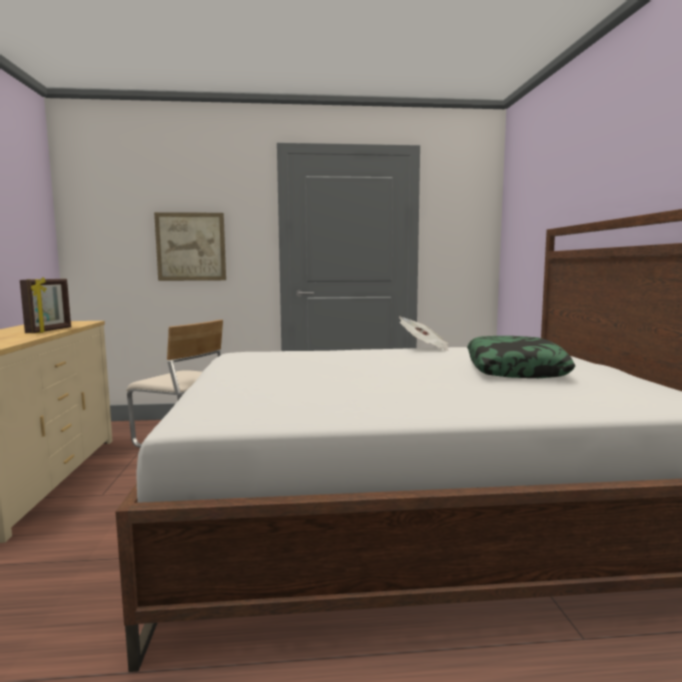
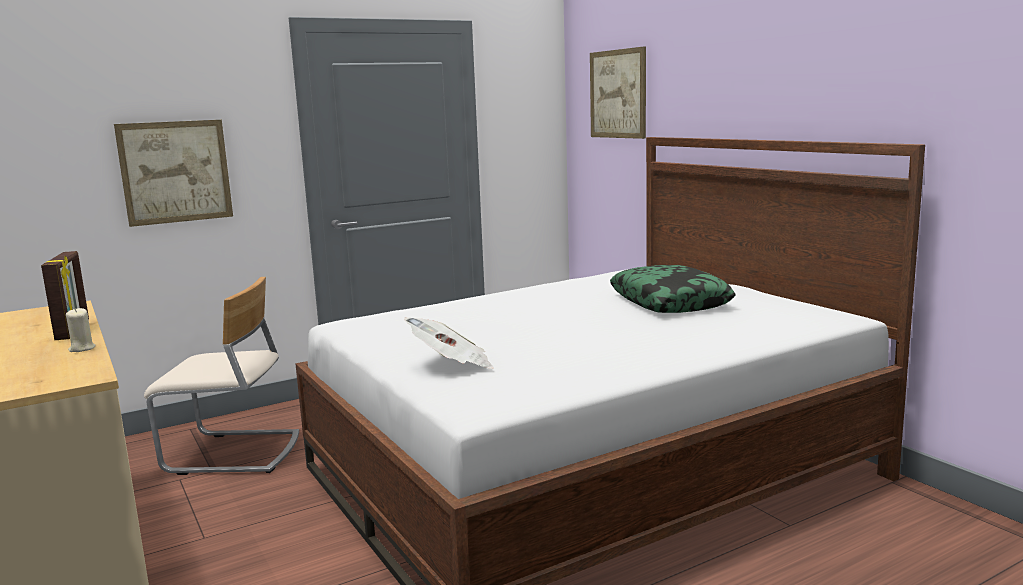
camera: 25 degrees left, 5 degrees up
(23, 338) = (82, 349): none -> beige candle
(424, 348) = (545, 285): newspaper -> newspaper (452, 365)
(534, 197) = (618, 94): none -> picture

